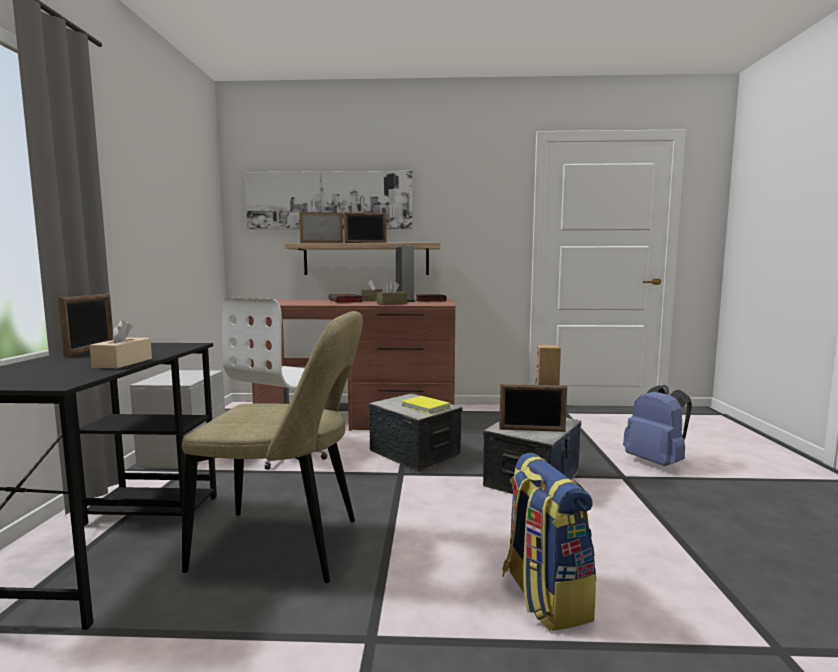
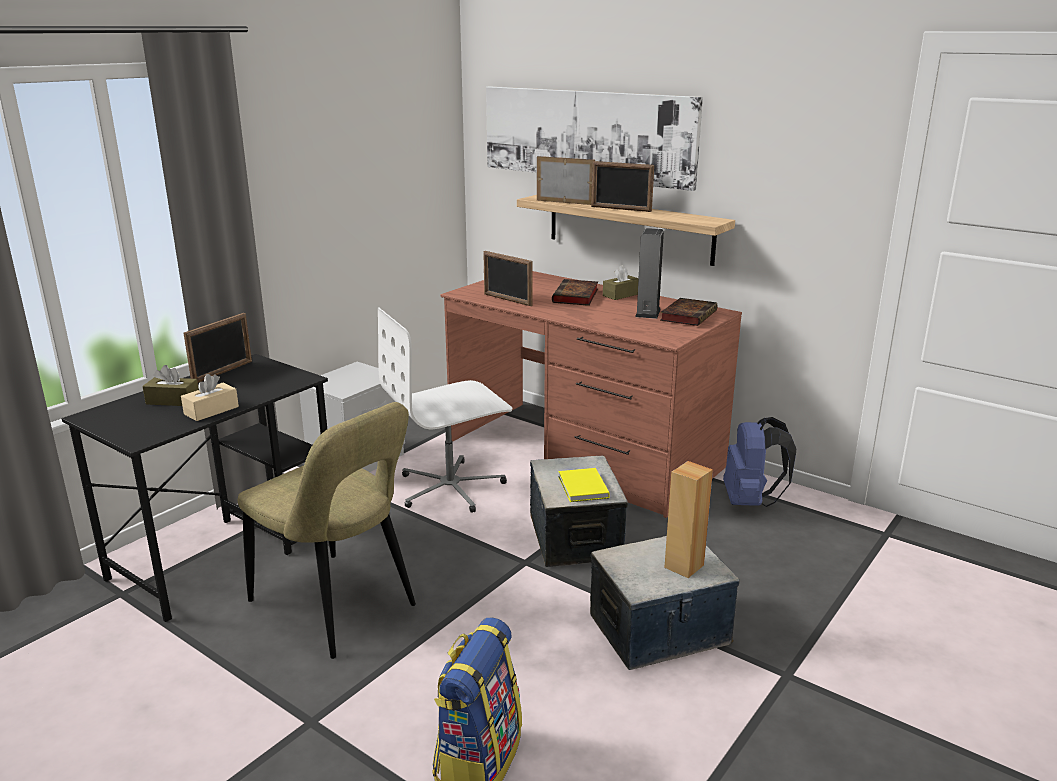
camera: 35 degrees right, 15 degrees up
(392, 304) = (606, 323): brown tissue box -> brown tissue box (173, 400)
(532, 430) = (644, 573): picture frame -> picture frame (507, 300)
(656, 462) = (879, 674): blue backpack -> blue backpack (750, 501)

